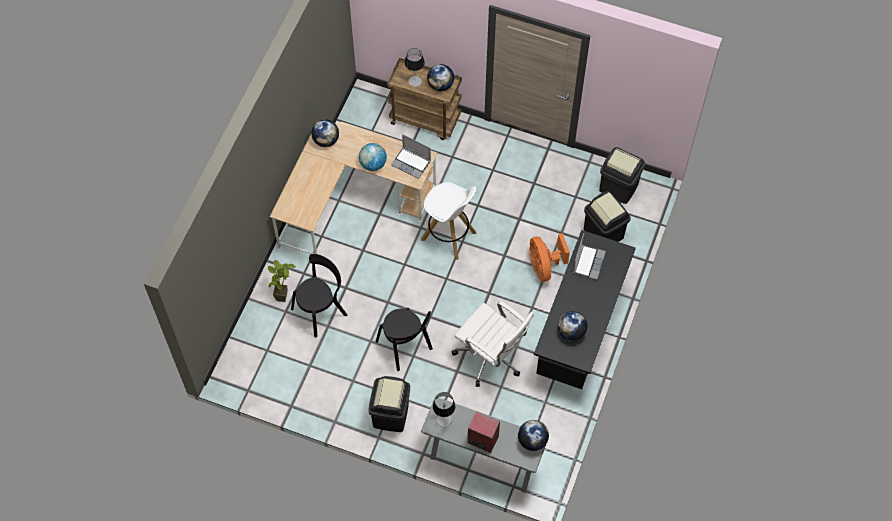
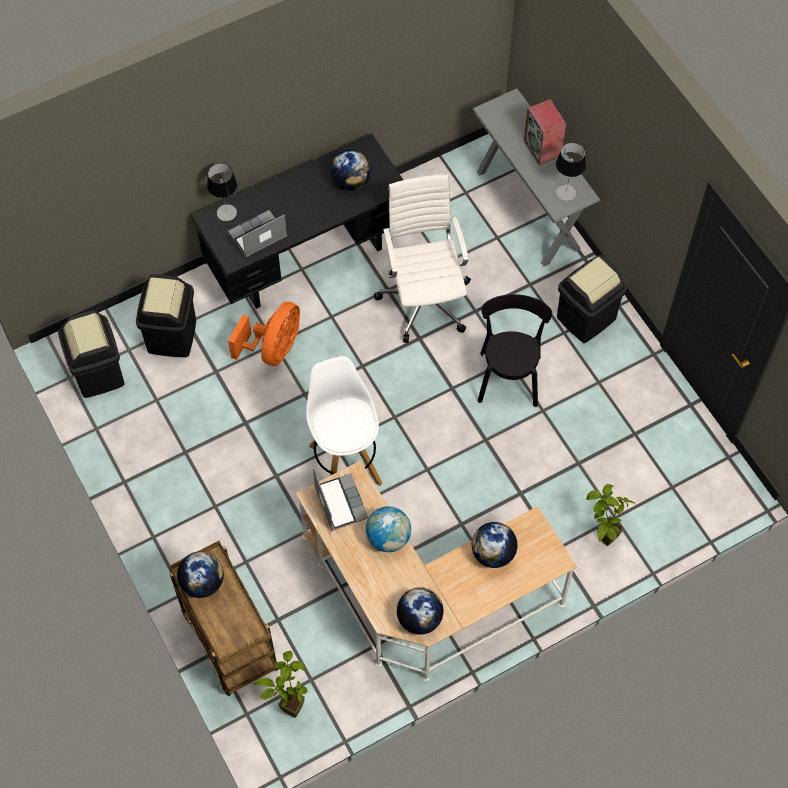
camera: 140 degrees left, 0 degrees up
(321, 310) = (571, 487): black chair -> none
(373, 114) = (287, 703): none -> potted plant
(415, 81) = (229, 615): table lamp -> table lamp (226, 212)
(532, 440) = (493, 114): globe -> globe (493, 553)

